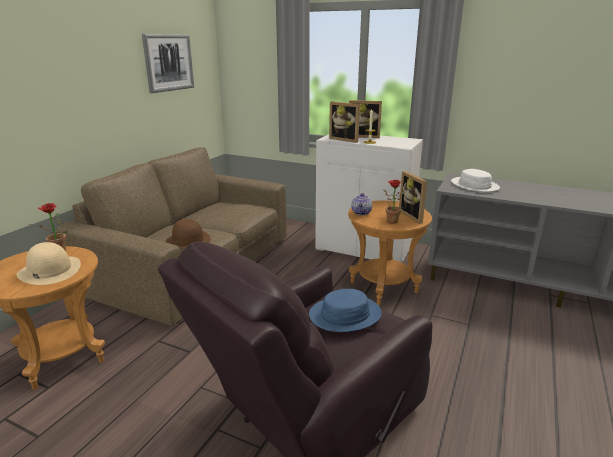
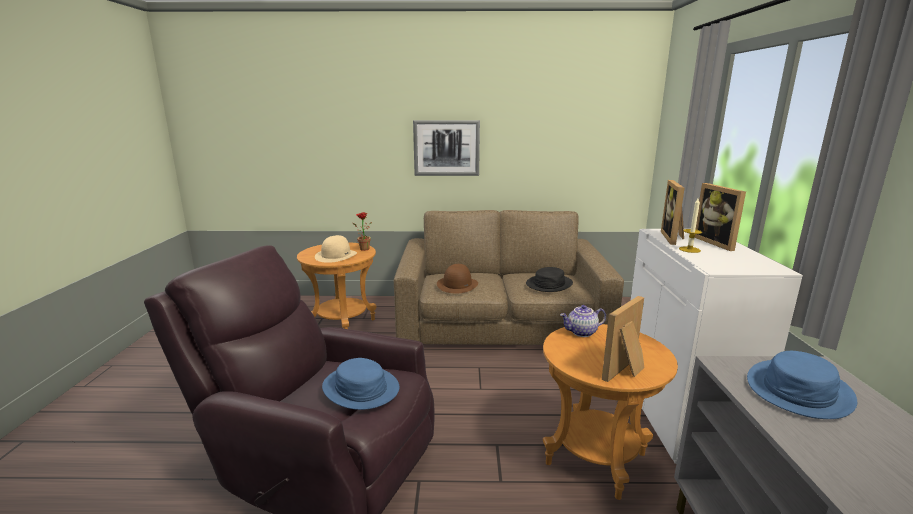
camera: 65 degrees right, 5 degrees down
(168, 62) = (572, 120): picture -> picture (446, 148)
(238, 210) = (549, 284): none -> black hat
(390, 220) = (582, 356): potted plant -> none
(474, 185) = (799, 390): white hat -> blue hat

